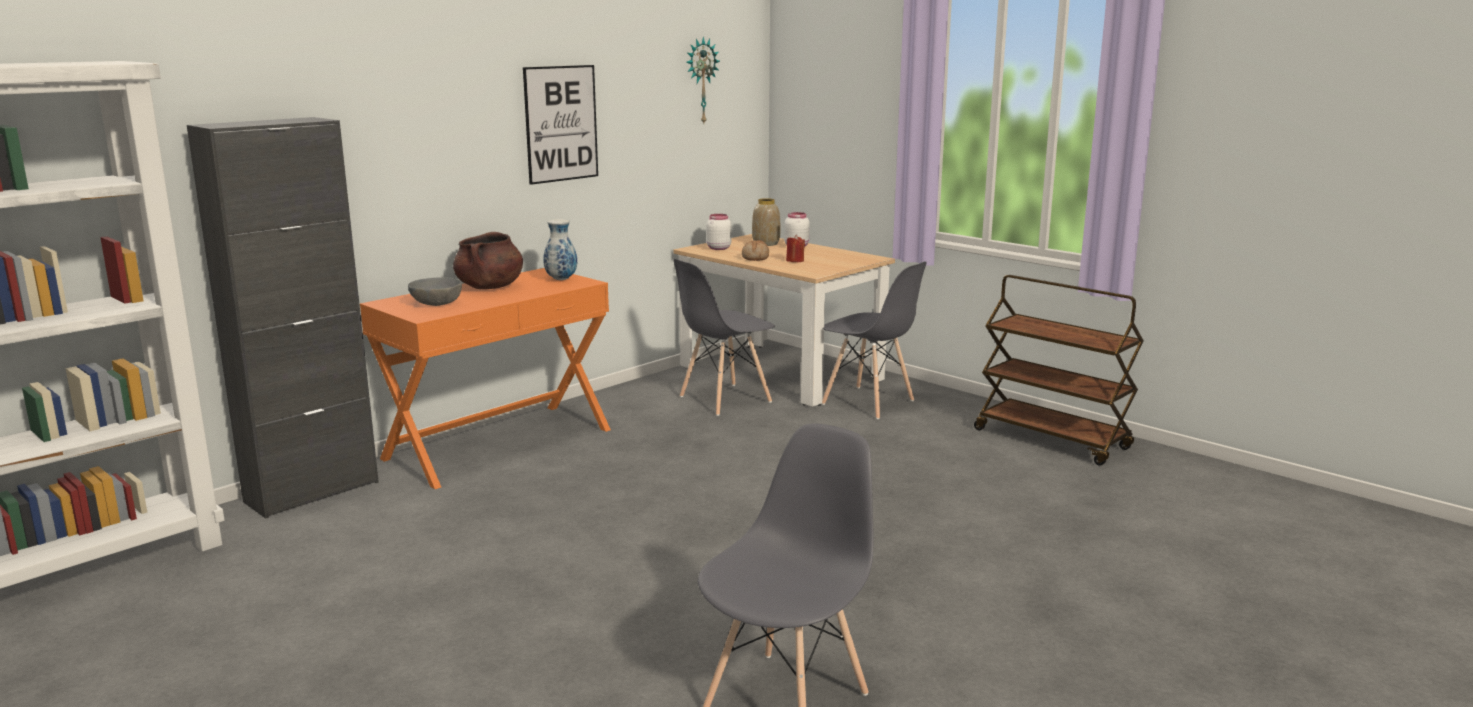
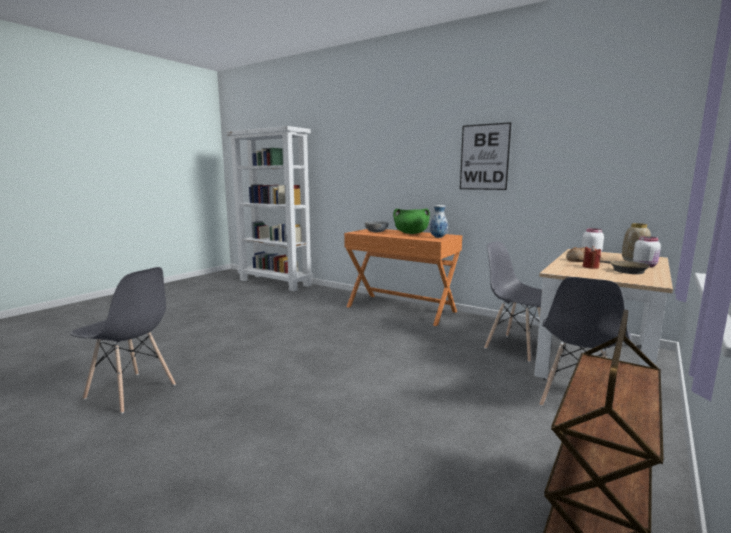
camera: 80 degrees right, 5 degrees down
(312, 492) = (337, 293): black cabinet -> none
(490, 287) = (411, 233): brown cooking pot -> green cooking pot
(700, 81) = (614, 130): wall clock -> none
(817, 255) = (625, 270): none -> brown frying pan

